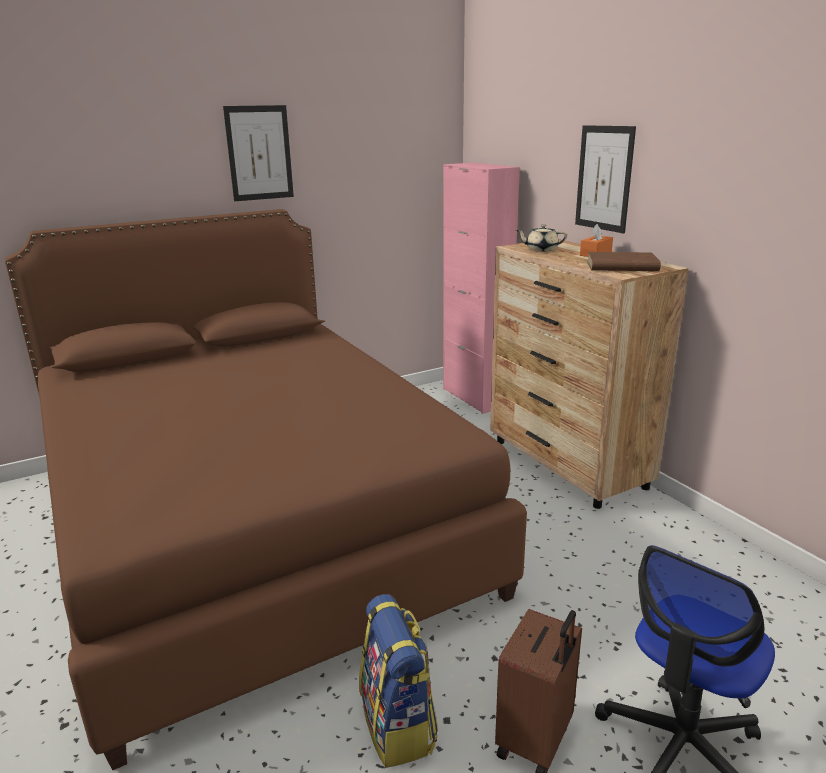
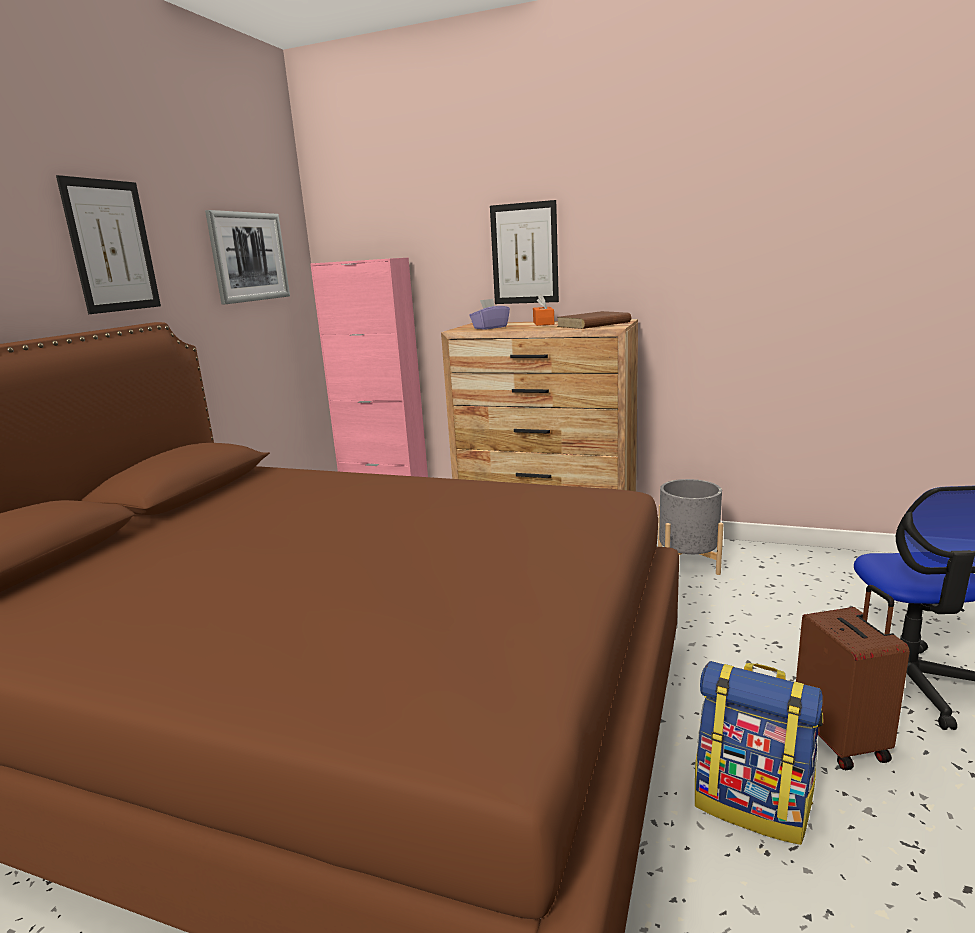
camera: 40 degrees left, 5 degrees down
(388, 157) = (249, 257): none -> picture
(541, 249) = (490, 327): beige teapot -> purple tissue box
(659, 539) = (688, 562): none -> grey planter

